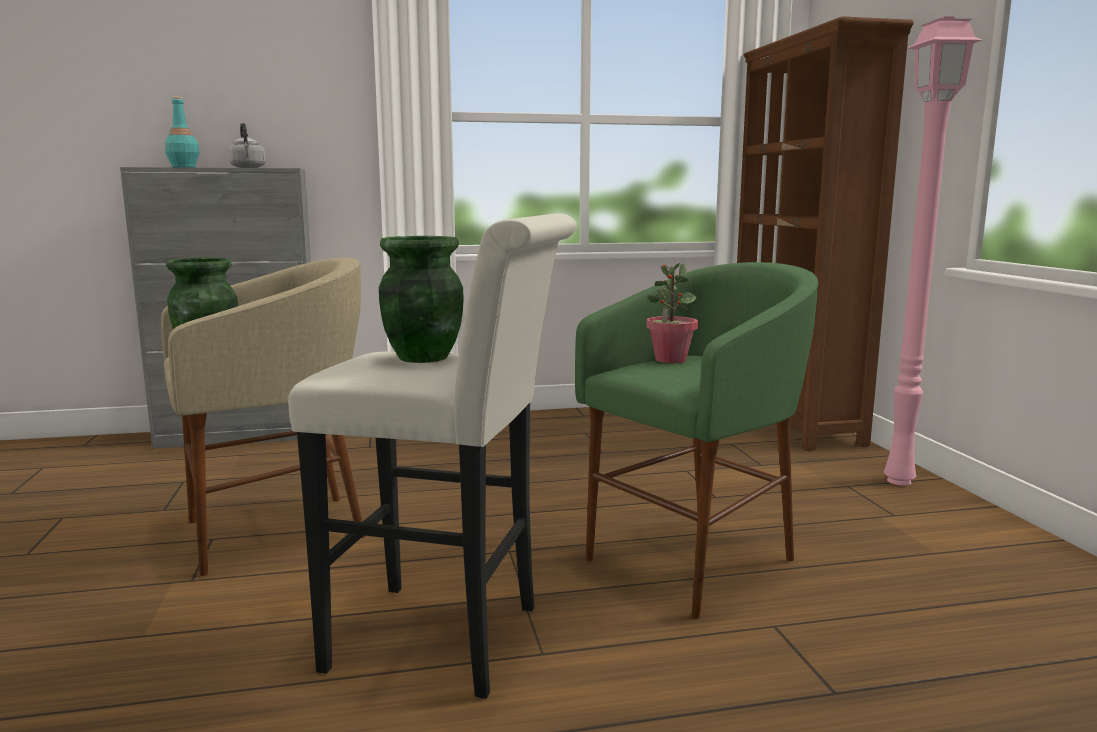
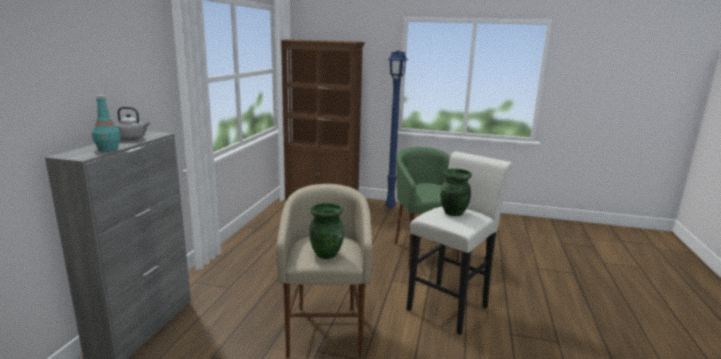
camera: 65 degrees left, 5 degrees up
(670, 360) = (421, 188): potted plant -> none
(901, 482) = (391, 206): pink floor lamp -> blue floor lamp

